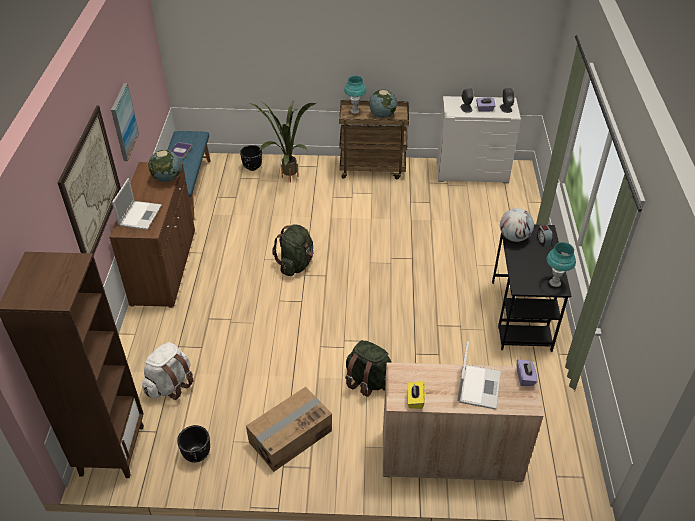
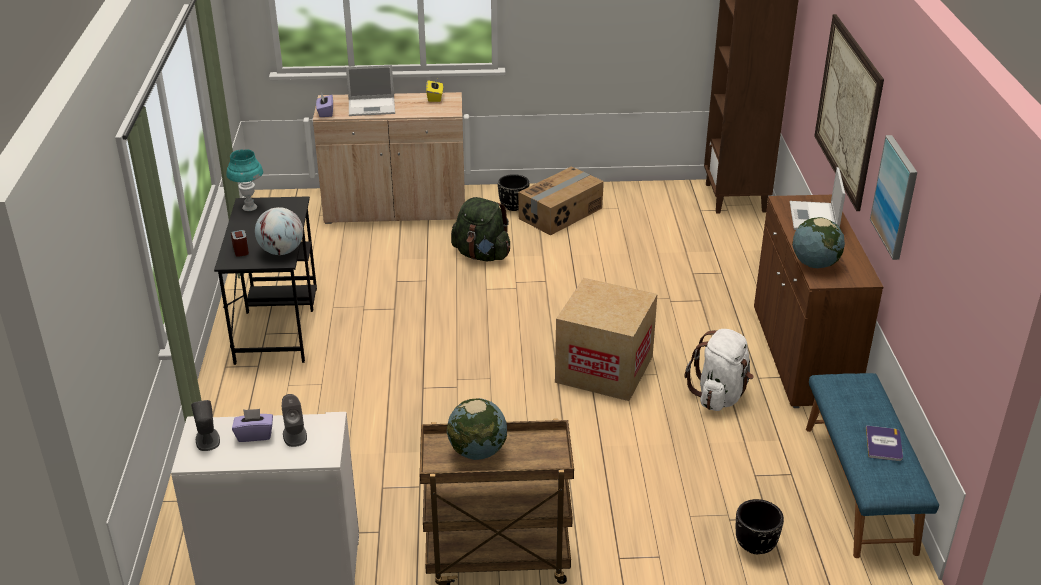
camera: 175 degrees right, 10 degrees down
(170, 385) = (709, 241): white backpack -> white backpack (720, 395)
(197, 454) = (649, 199): black planter -> black planter (513, 207)
(285, 178) = (675, 522): potted plant -> none
(296, 264) = (604, 369): green backpack -> cardboard box
(355, 111) = (538, 459): turquoise table lamp -> none
(478, 385) = (372, 107): laptop -> laptop turned 105 degrees counterclockwise

